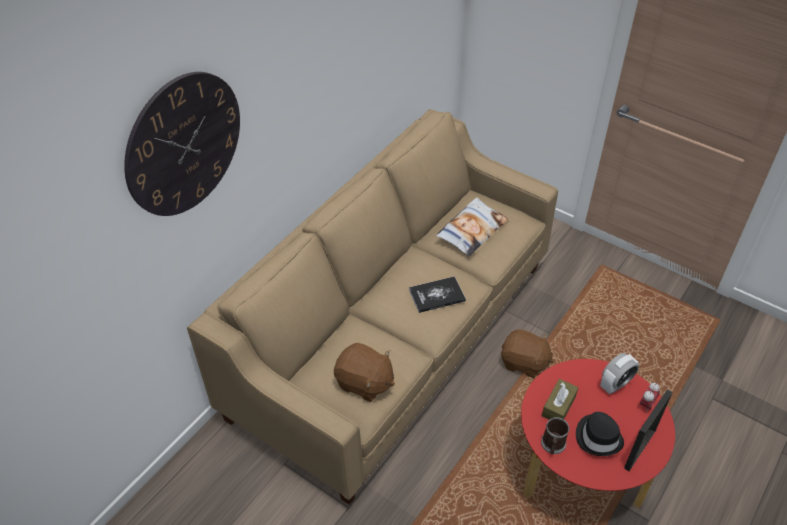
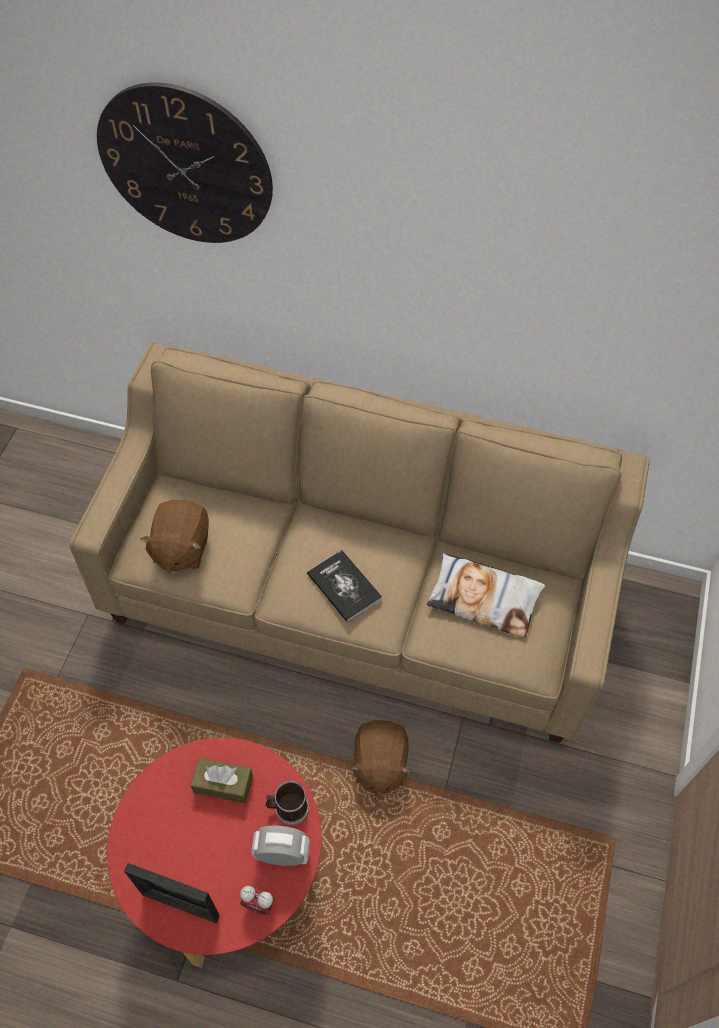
camera: 70 degrees right, 10 degrees up
(552, 445) = (159, 788): mug -> mug (287, 808)
(598, 437) = (186, 846): black hat -> none
(615, 384) = (282, 855): alarm clock -> alarm clock turned 150 degrees clockwise

